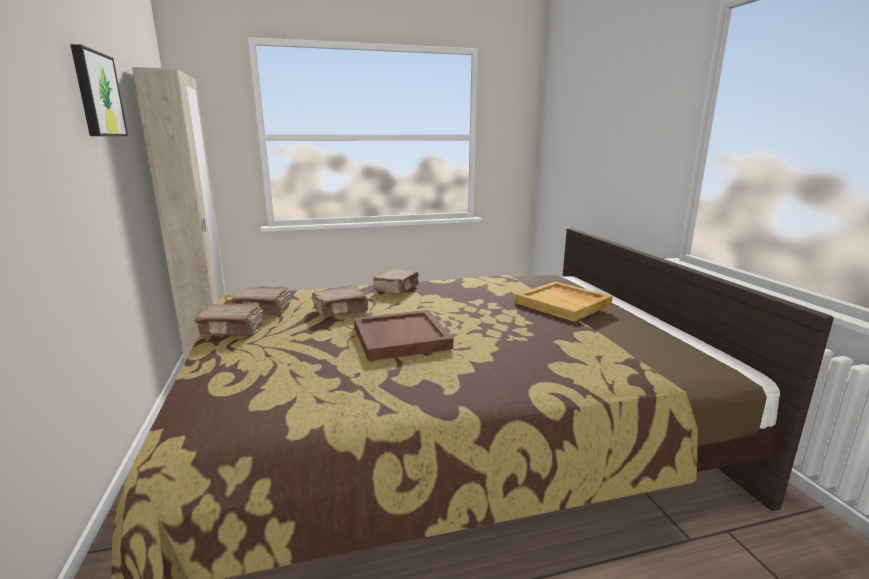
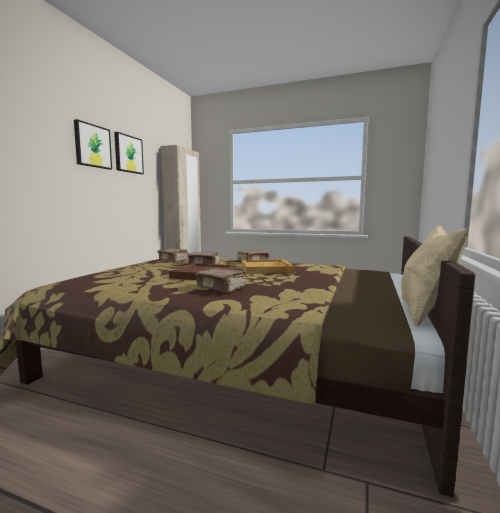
camera: 35 degrees right, 10 degrees down
(48, 86) = (92, 146): none -> picture
(233, 330) = (146, 263): brown book -> brown book (221, 288)
(564, 304) = (341, 278): beige tray -> beige tray (266, 269)
(703, 340) = (425, 313): none -> beige pillow

